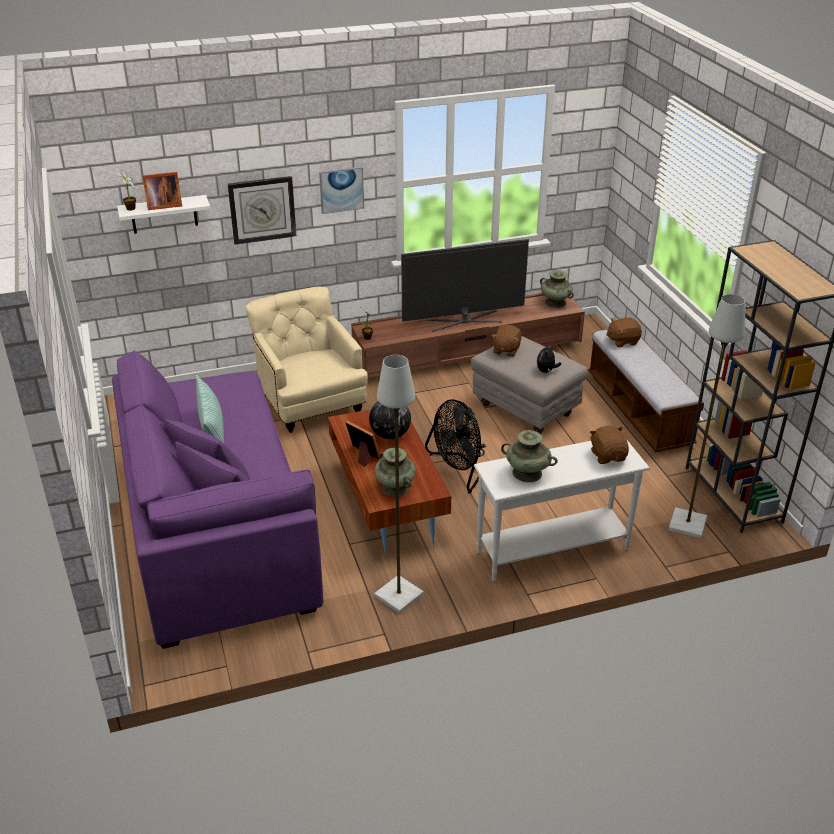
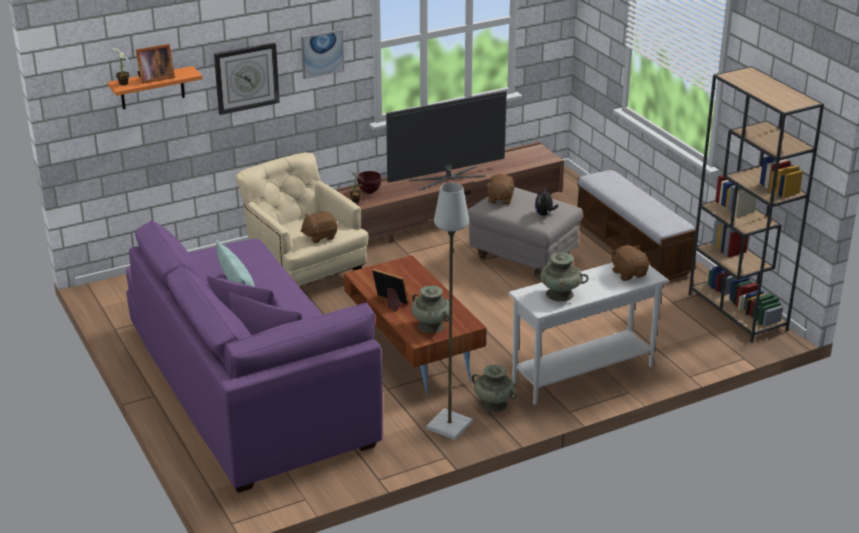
camera: 10 degrees left, 5 degrees down
(164, 214) = (152, 88): white shelf -> orange shelf
(383, 329) = (369, 192): none -> brown bowl
(390, 435) = (410, 283): globe -> none
(460, 467) = (474, 313): black fan -> none
(555, 303) = (532, 155): turquoise vase -> turquoise vase (493, 404)
(622, 341) = (609, 182): brown plush toy -> brown plush toy (320, 236)
(688, 524) = (702, 340): grey floor lamp -> none

